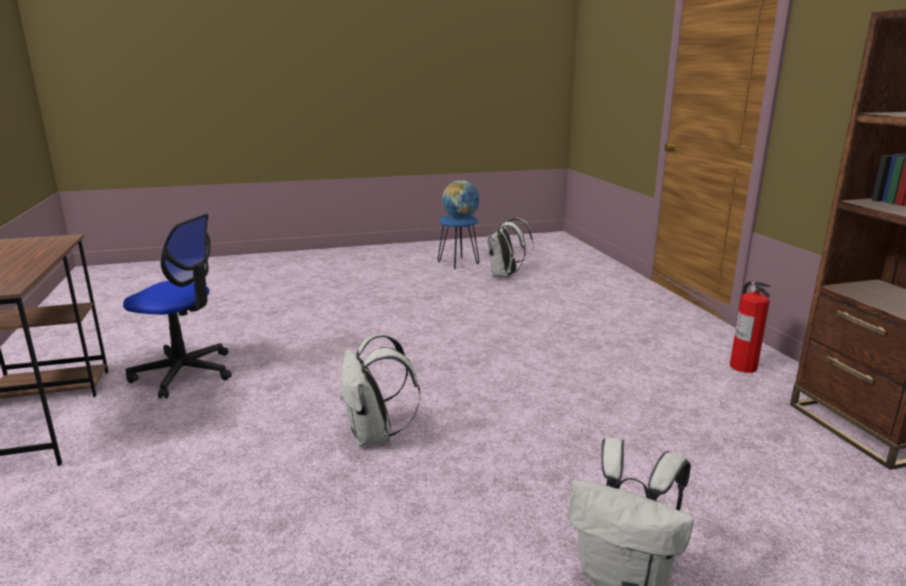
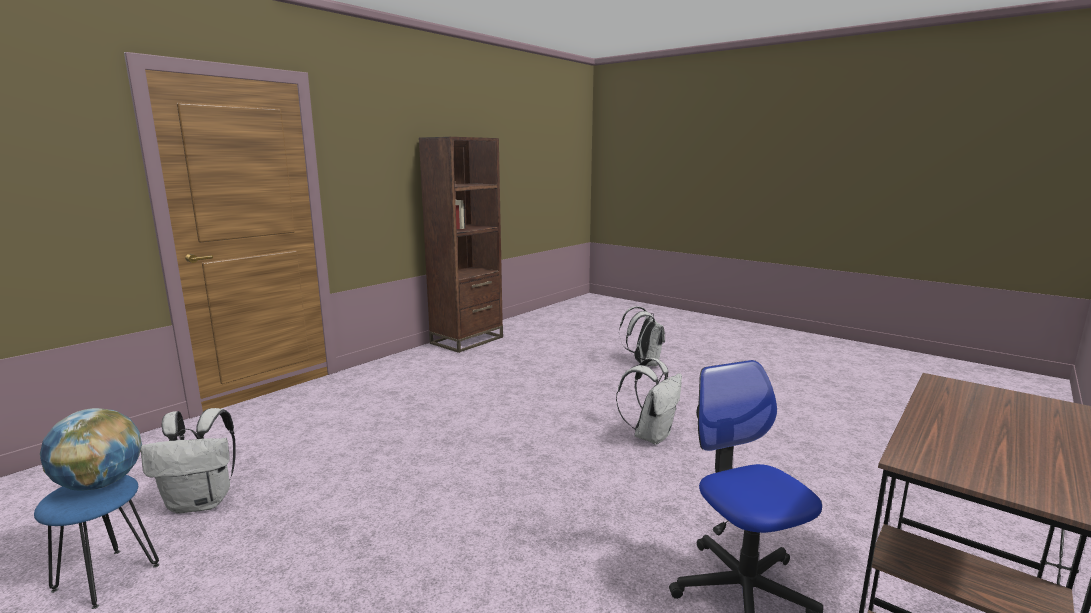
camera: 125 degrees left, 5 degrees down
(742, 366) = (414, 364): fire extinguisher -> none

